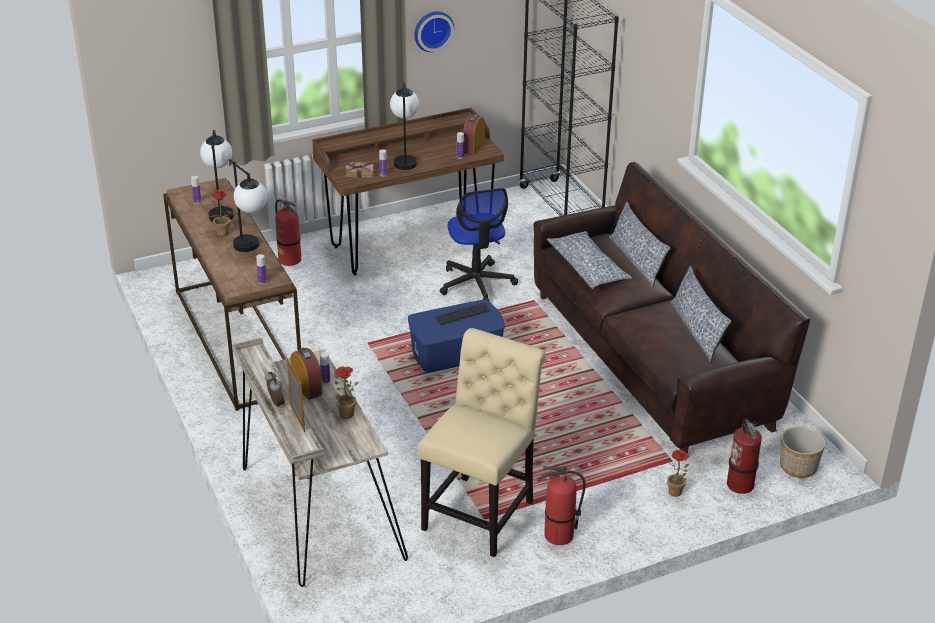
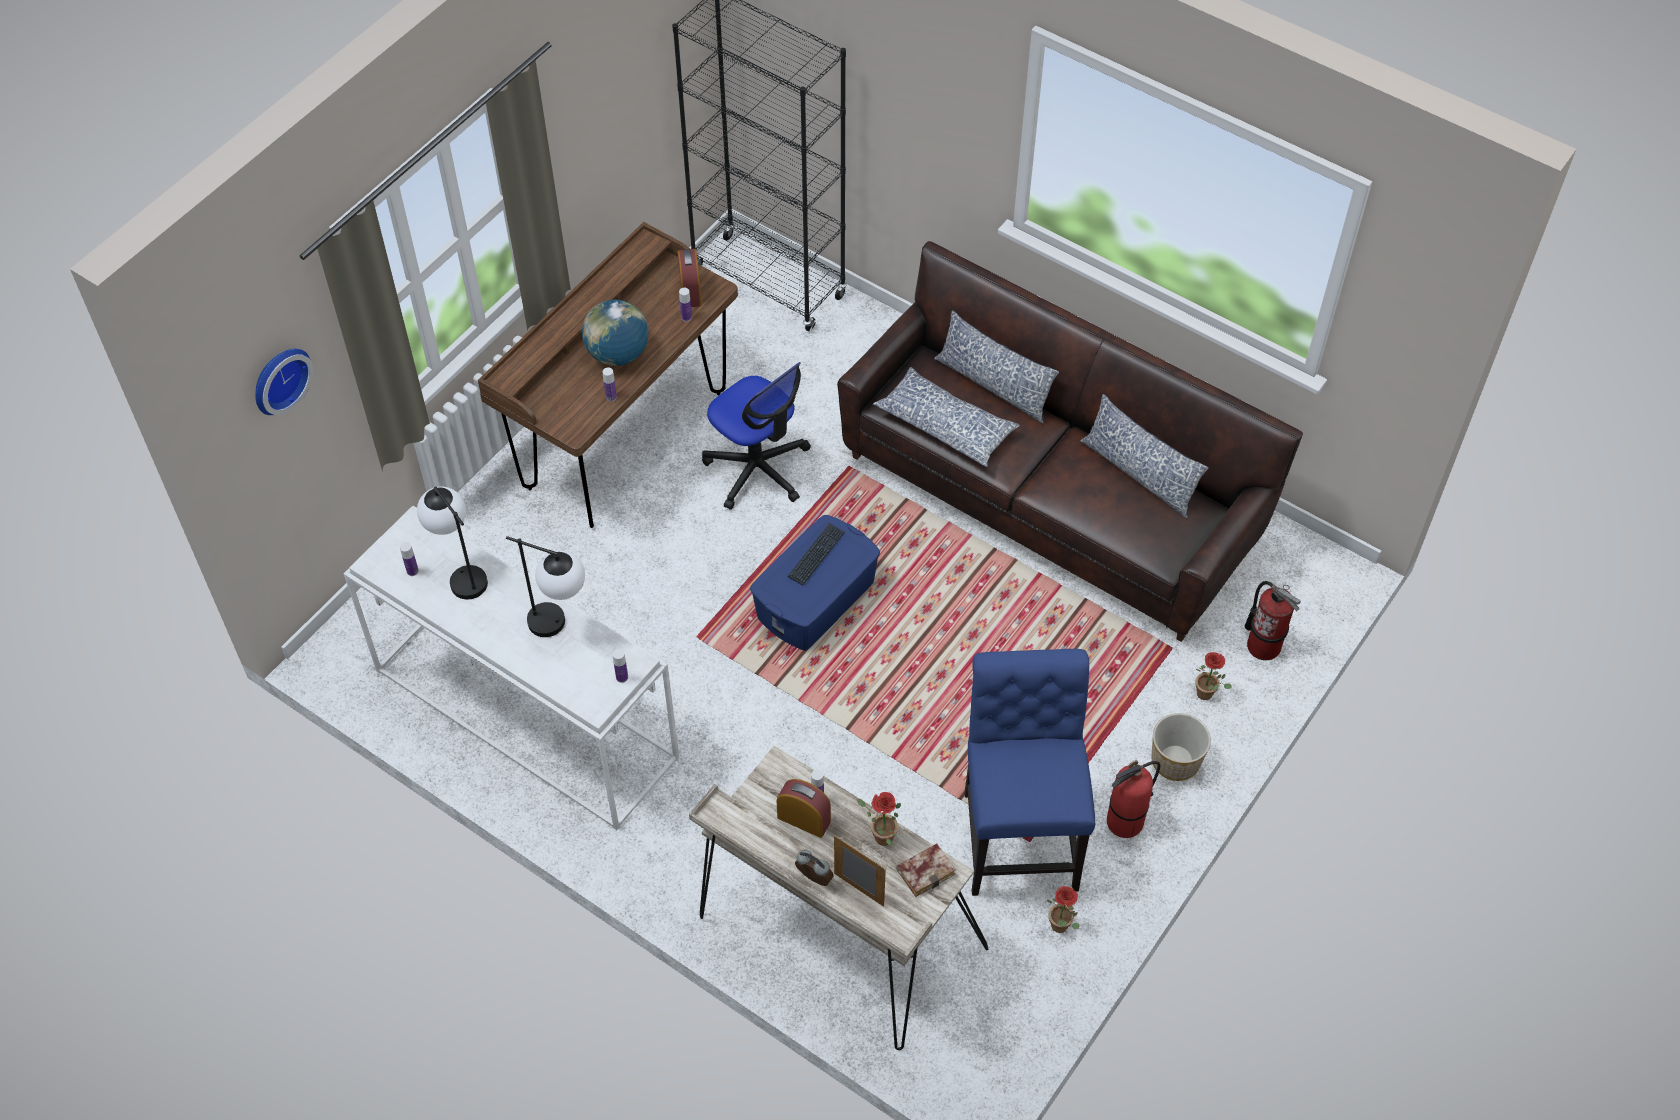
camera: 30 degrees left, 20 degrees up
(223, 235) = (500, 617): potted plant -> potted plant (1062, 927)
(235, 340) = (522, 714): brown console table -> white console table
(290, 260) = (486, 540): fire extinguisher -> none
(360, 172) = (578, 406): book -> book (926, 870)
(405, 159) = (618, 354): table lamp -> globe
(432, 30) = (573, 146): wall clock -> wall clock (278, 378)
(481, 512) = (1019, 833): beige chair -> blue chair
(799, 467) = (1307, 588): planter -> planter (1176, 760)

